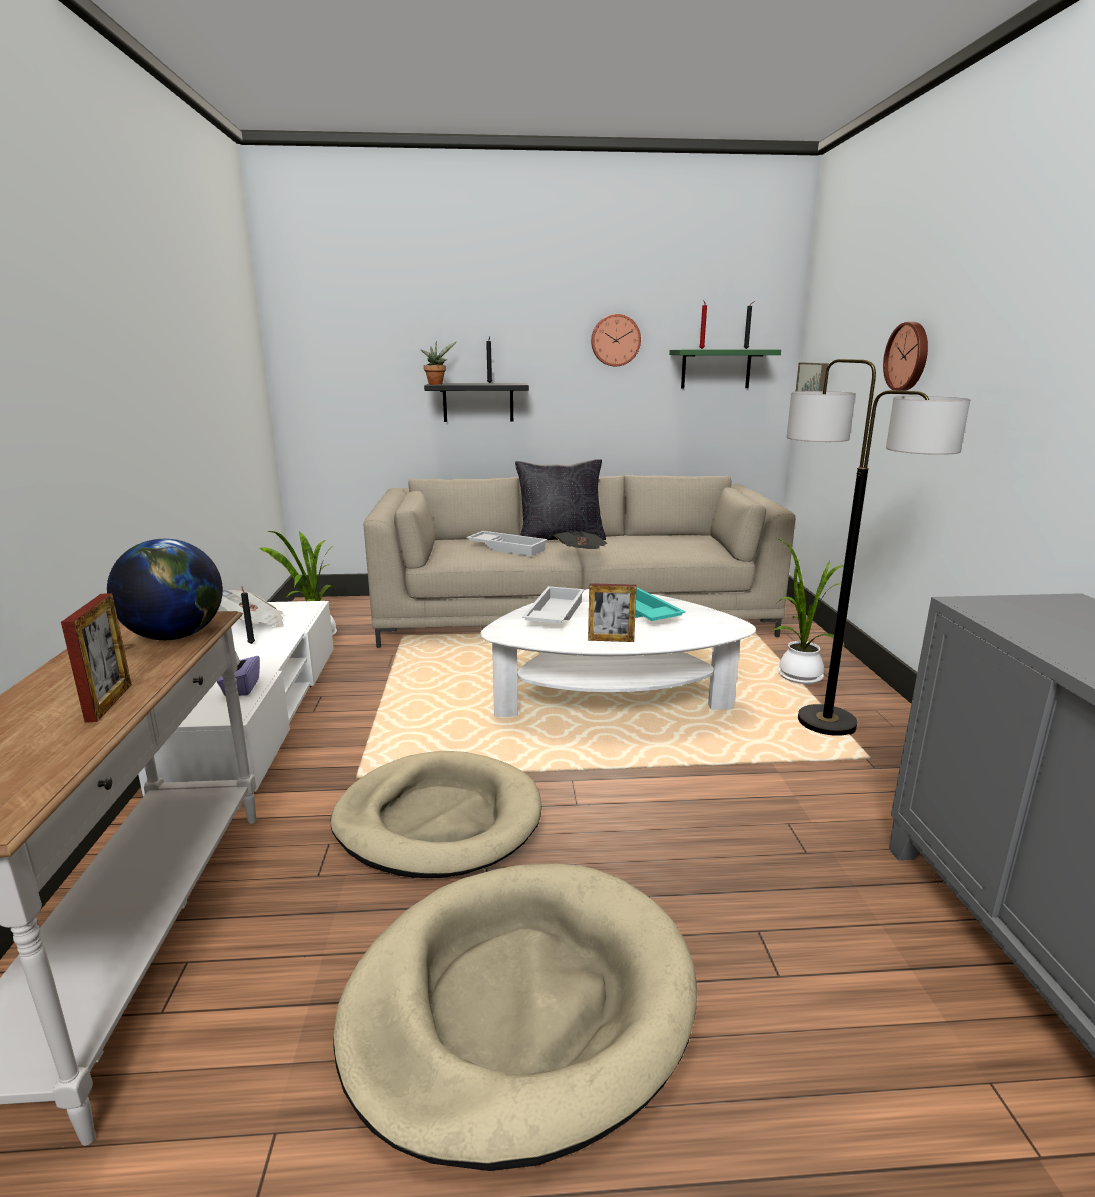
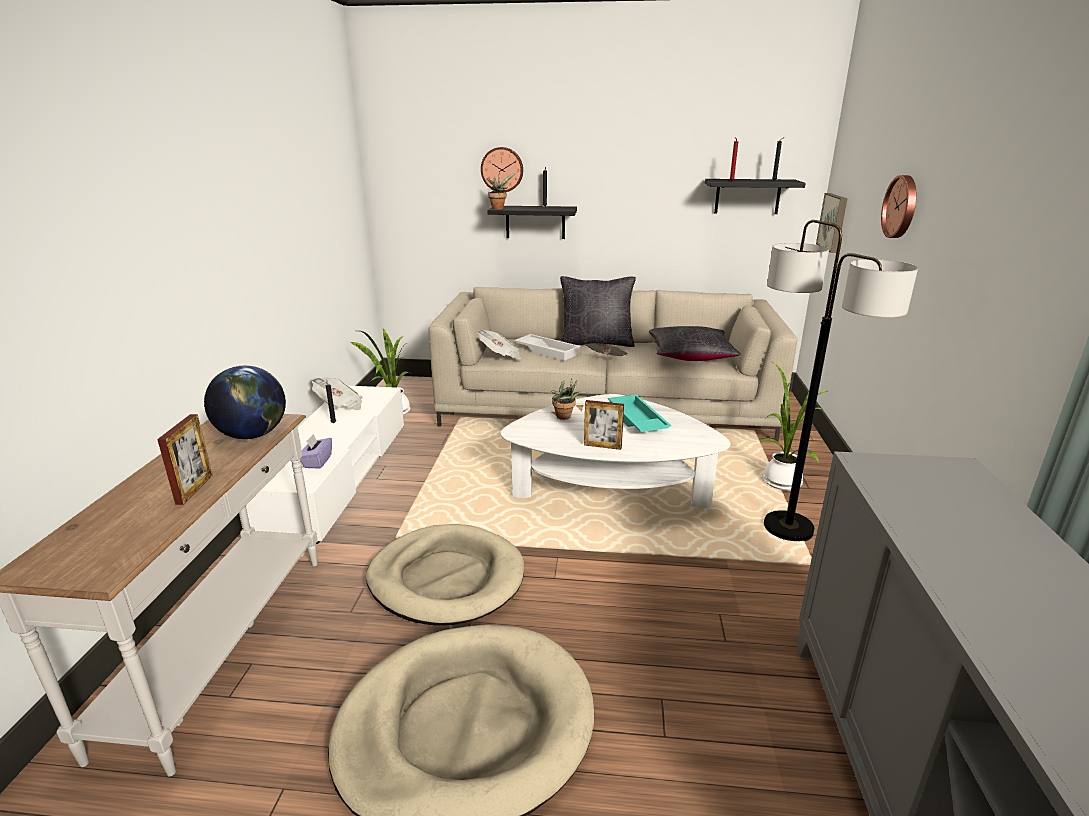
camera: 10 degrees right, 5 degrees up
(452, 555) = (500, 356): none -> newspaper
(553, 614) = (565, 417): white tray -> potted plant
(615, 340) = (656, 170): wall clock -> wall clock (502, 169)
(673, 544) = (690, 355): none -> black pillow
(716, 369) = (747, 196): green shelf -> black shelf

